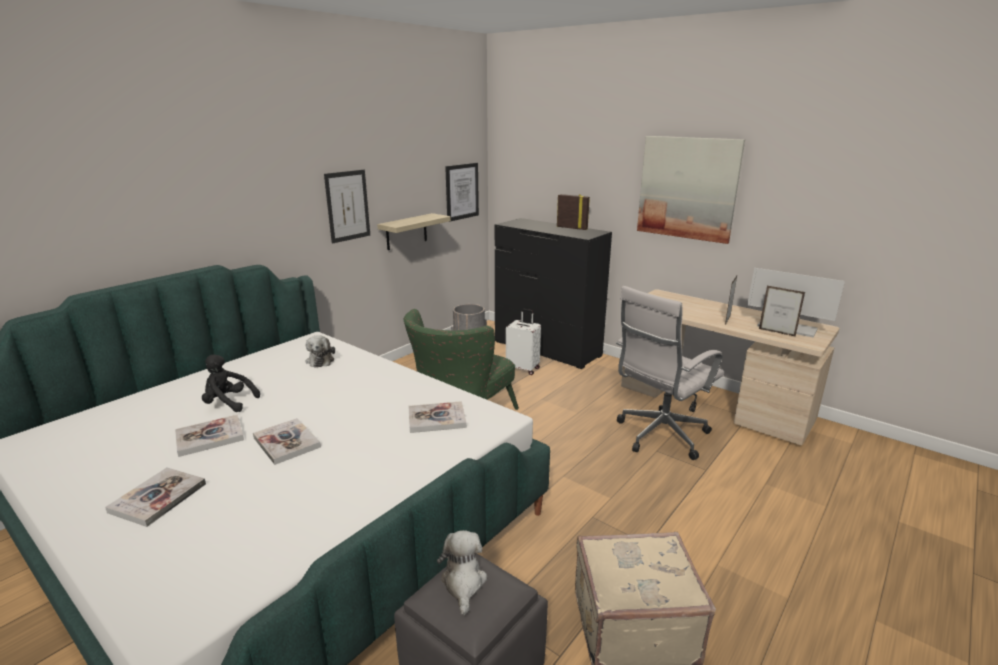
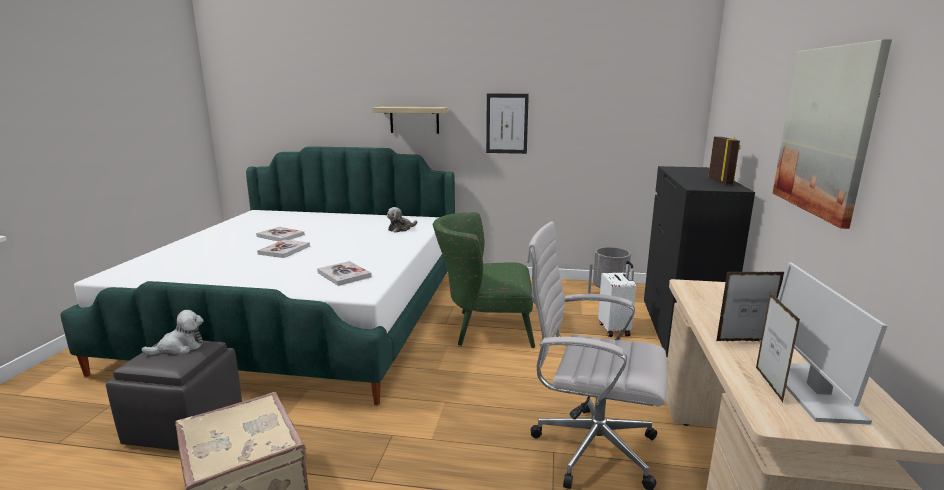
camera: 60 degrees right, 5 degrees down
(158, 498) = (215, 244): book -> none
(228, 403) = (322, 228): black plush toy -> none
(406, 231) = (571, 159): shelf -> shelf (414, 120)
(461, 191) = (658, 130): picture -> none

